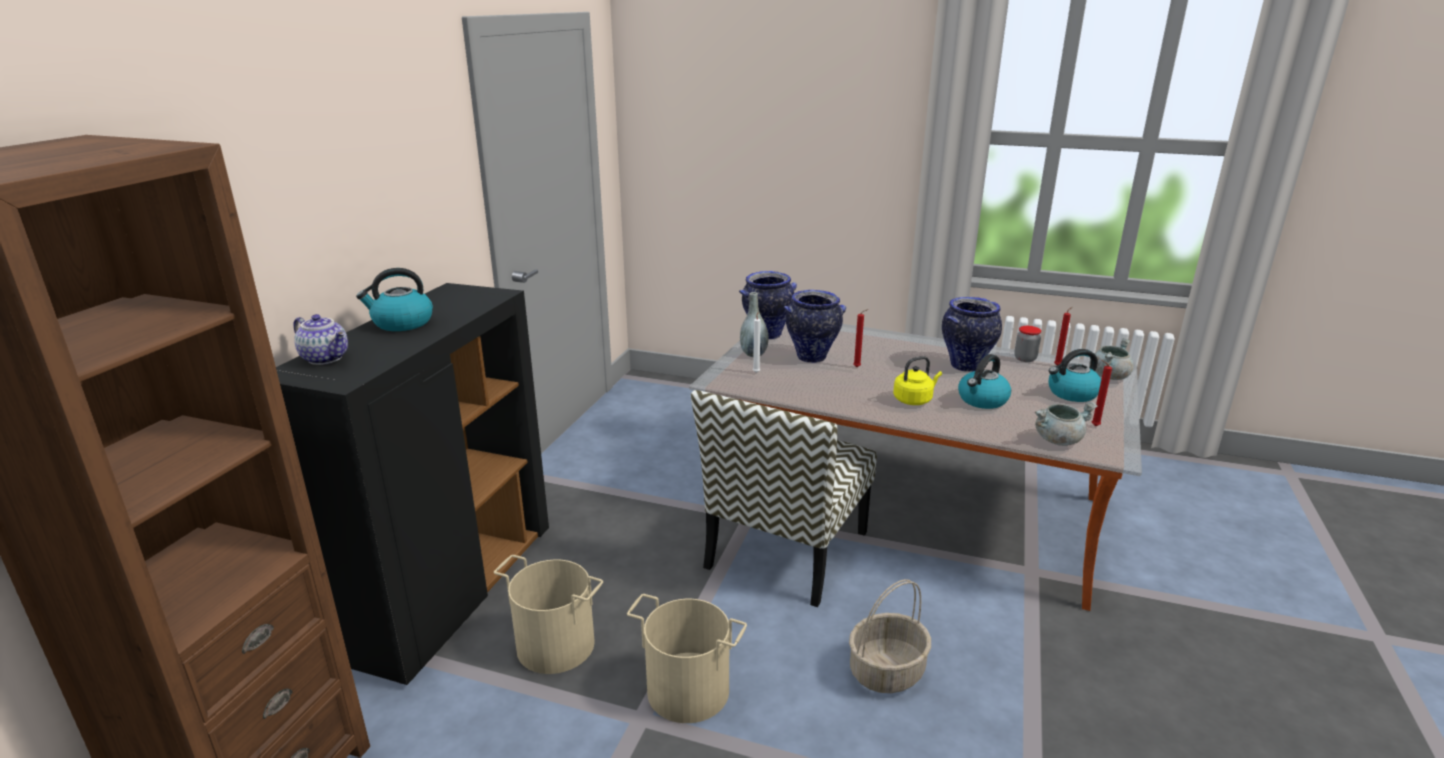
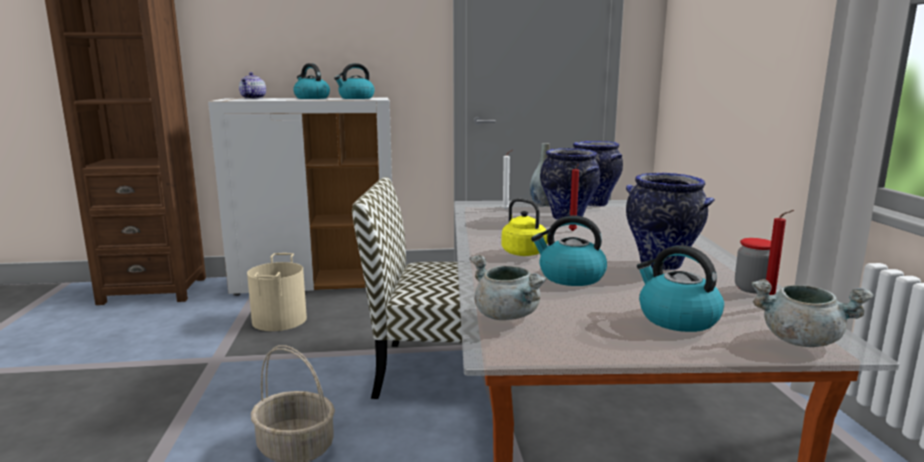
camera: 65 degrees right, 10 degrees down
(450, 591) = (317, 284): black cabinet -> white cabinet
(457, 301) = (356, 98): none -> kettle
(688, 689) = (248, 368): beige bucket -> none
(1093, 426) = (581, 334): red candle -> none

